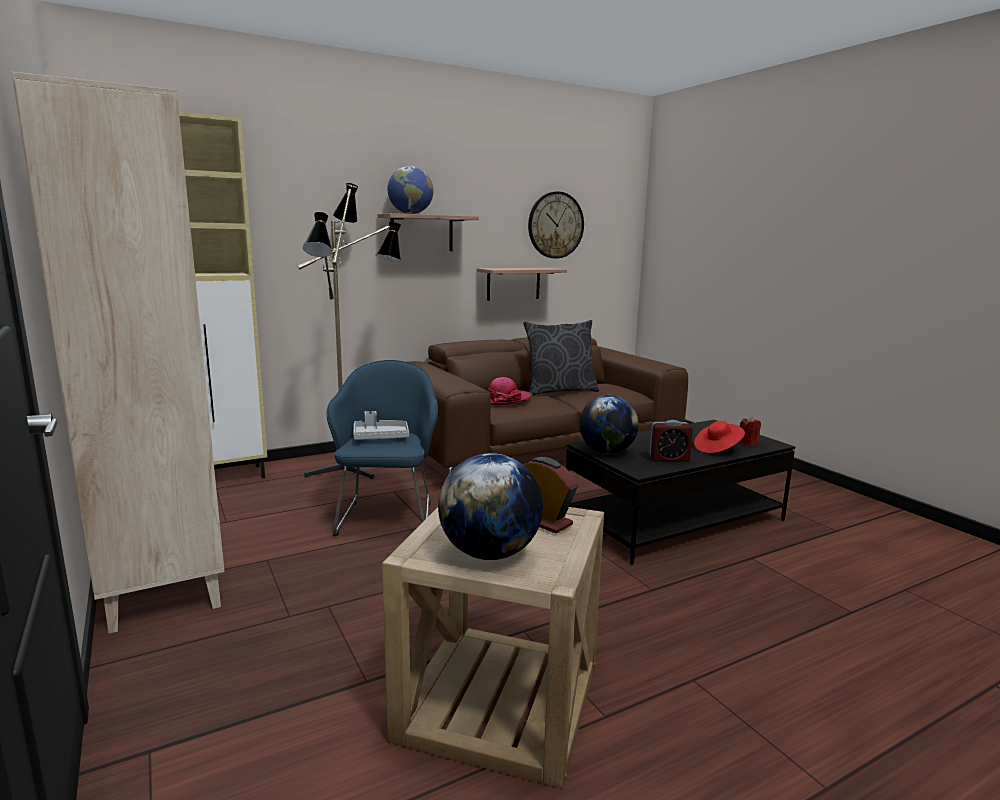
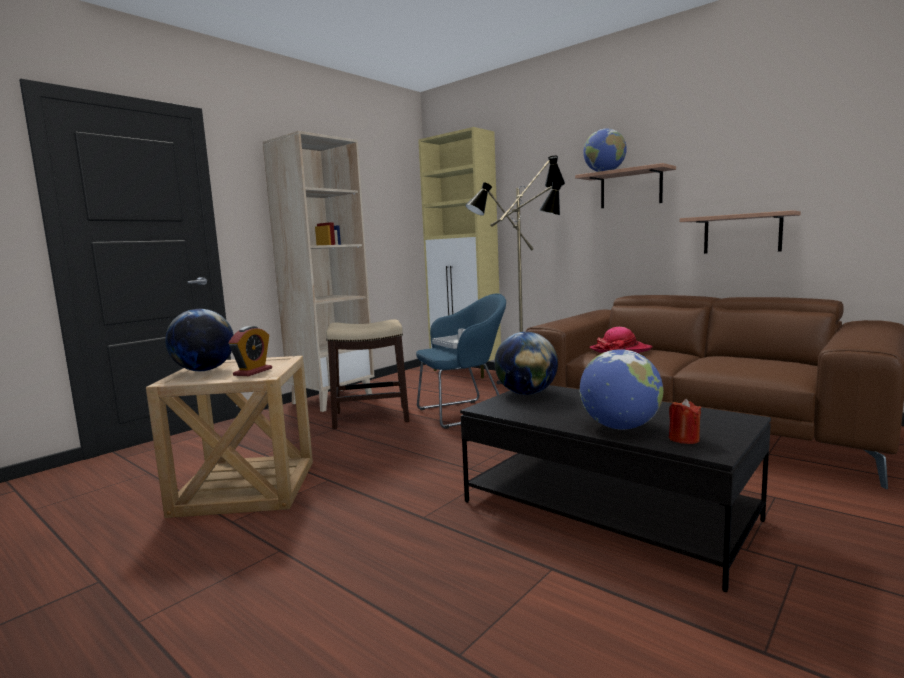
camera: 70 degrees right, 5 degrees down
(315, 572) = (370, 417): none -> stool
(555, 225) = (813, 155): wall clock -> none
(560, 390) = (706, 356): grey pillow -> none
(669, 459) = (540, 413): alarm clock -> none
(717, 449) = (620, 427): red hat -> globe

